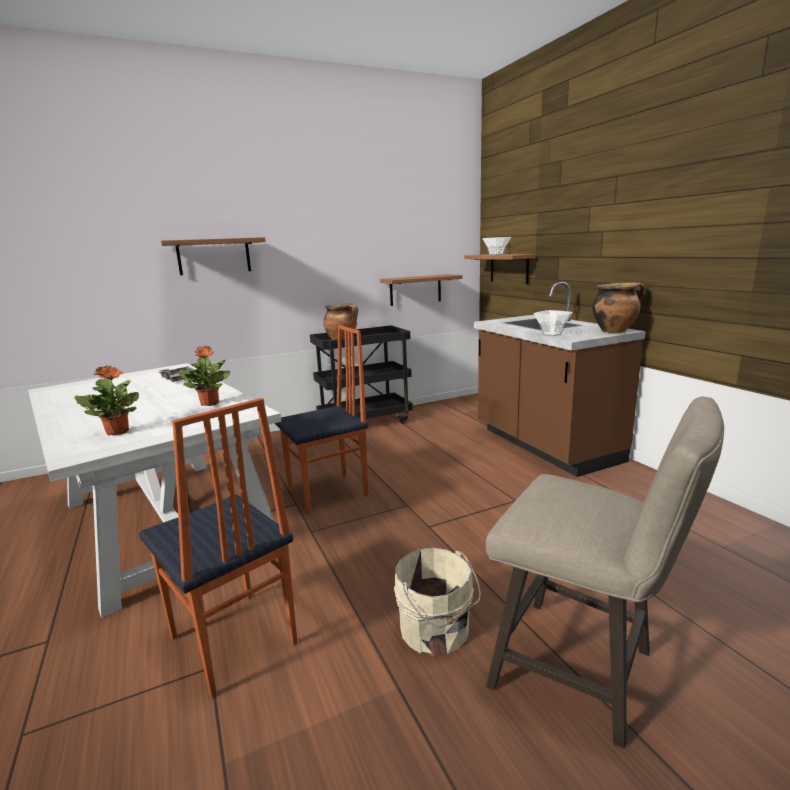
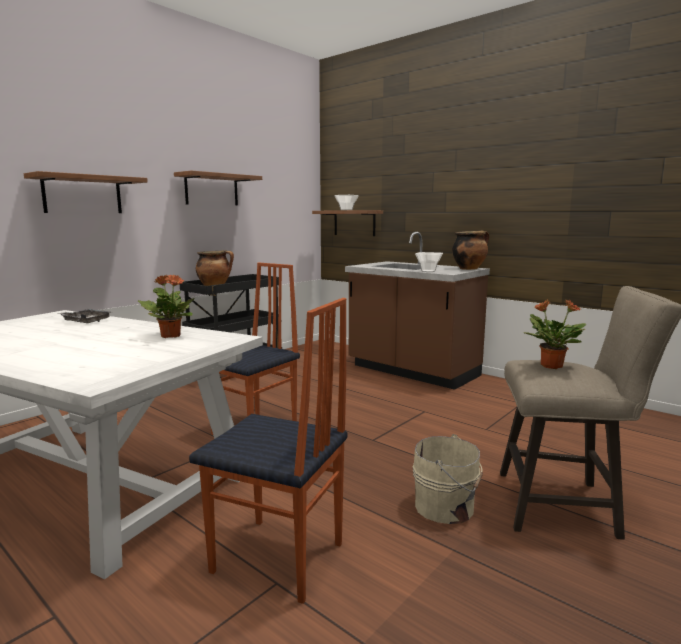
camera: 25 degrees left, 5 degrees down
(118, 432) = (107, 362): potted plant -> potted plant (550, 366)
(415, 290) = (271, 241): shelf -> shelf (211, 190)

